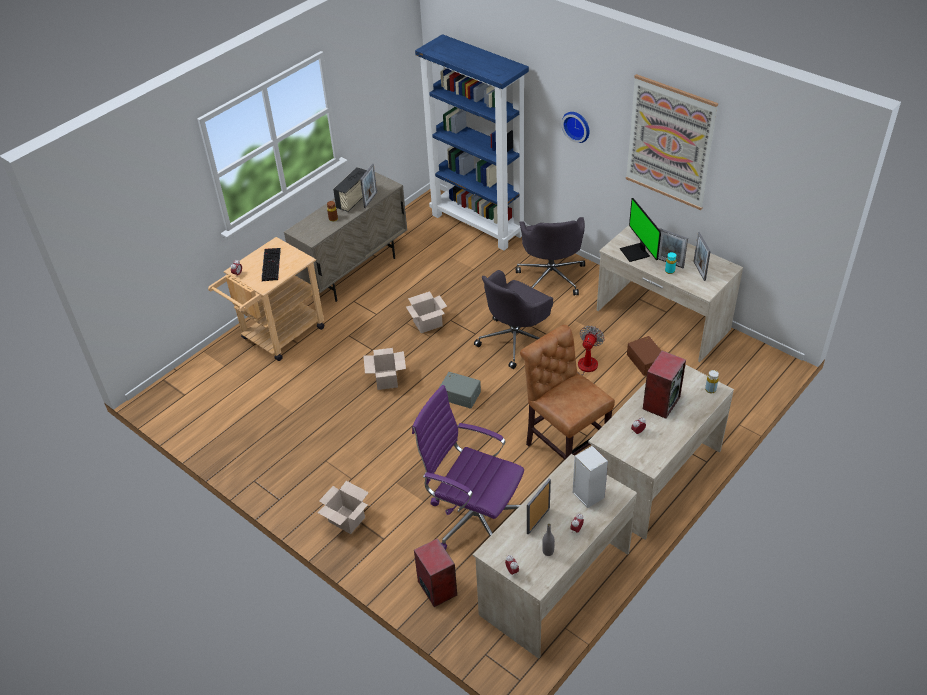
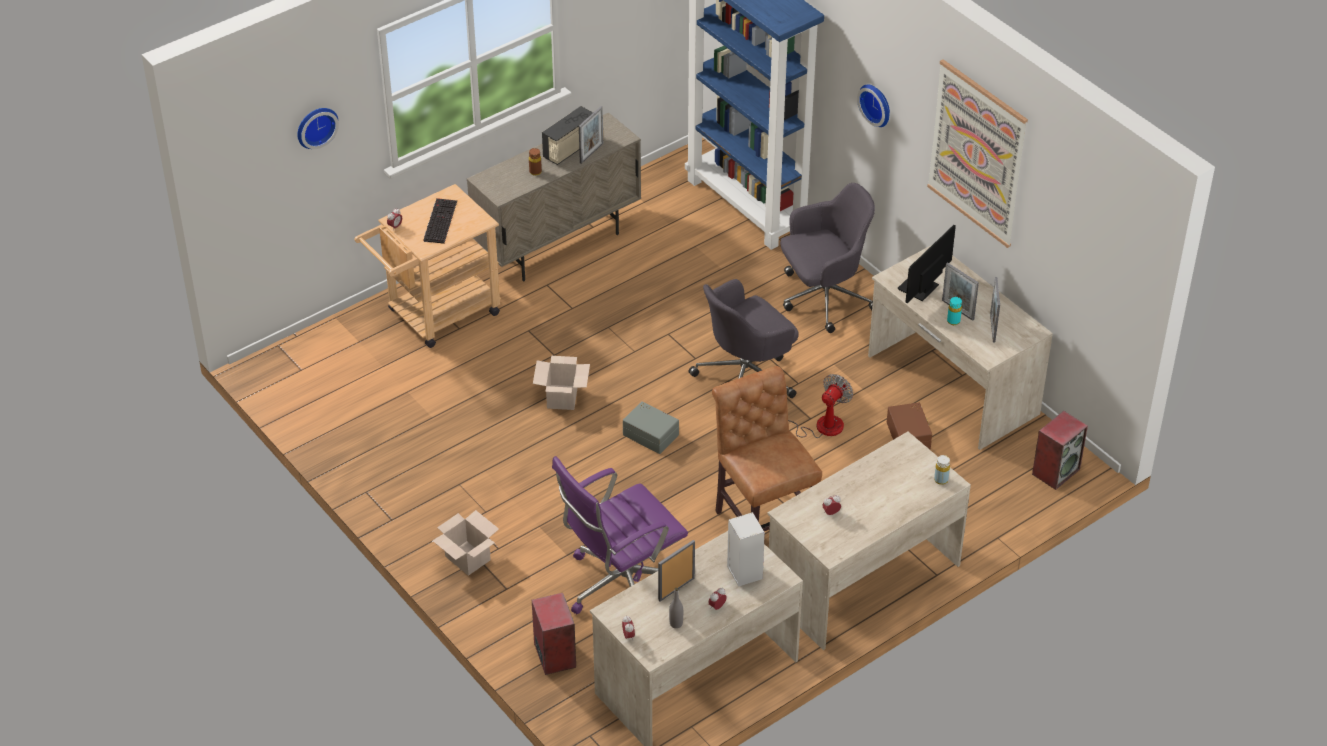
camera: 10 degrees right, 0 degrees up
(162, 203) = (315, 126): none -> wall clock
(428, 323) = (637, 333): cardboard box -> none
(473, 518) = (621, 586): purple office chair -> purple office chair turned 75 degrees counterclockwise
(551, 276) = (823, 298): grey office chair -> grey office chair turned 120 degrees counterclockwise
(636, 253) = (919, 288): monitor -> monitor turned 45 degrees clockwise
(661, 402) = (873, 484): speaker -> speaker (1055, 471)

